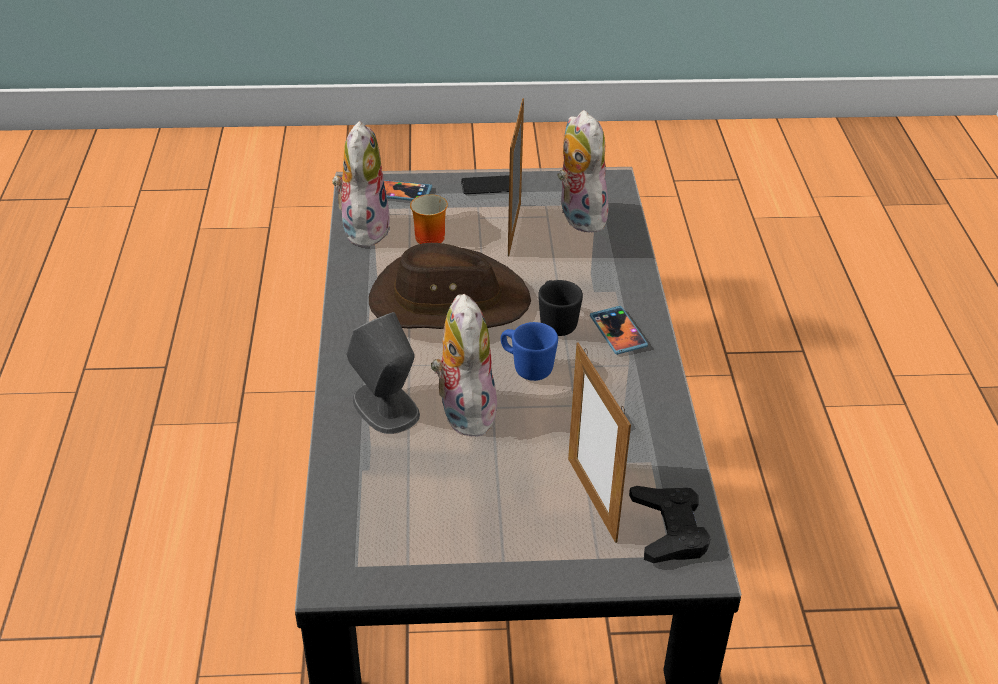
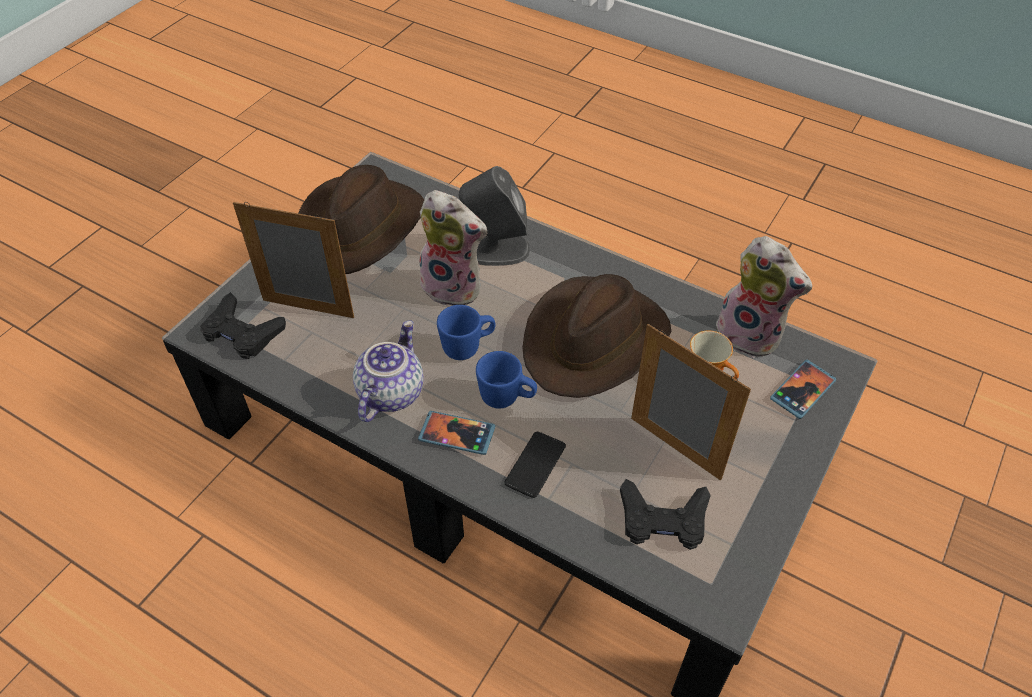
camera: 125 degrees right, 10 degrees up
(443, 529) = (361, 227): none -> brown hat
(490, 186) = (774, 472): phone -> phone (535, 465)
(556, 322) = (507, 398): black mug -> blue mug
(578, 216) = (663, 520): plush toy -> black game controller
(622, 388) = (389, 392): none -> teapot

